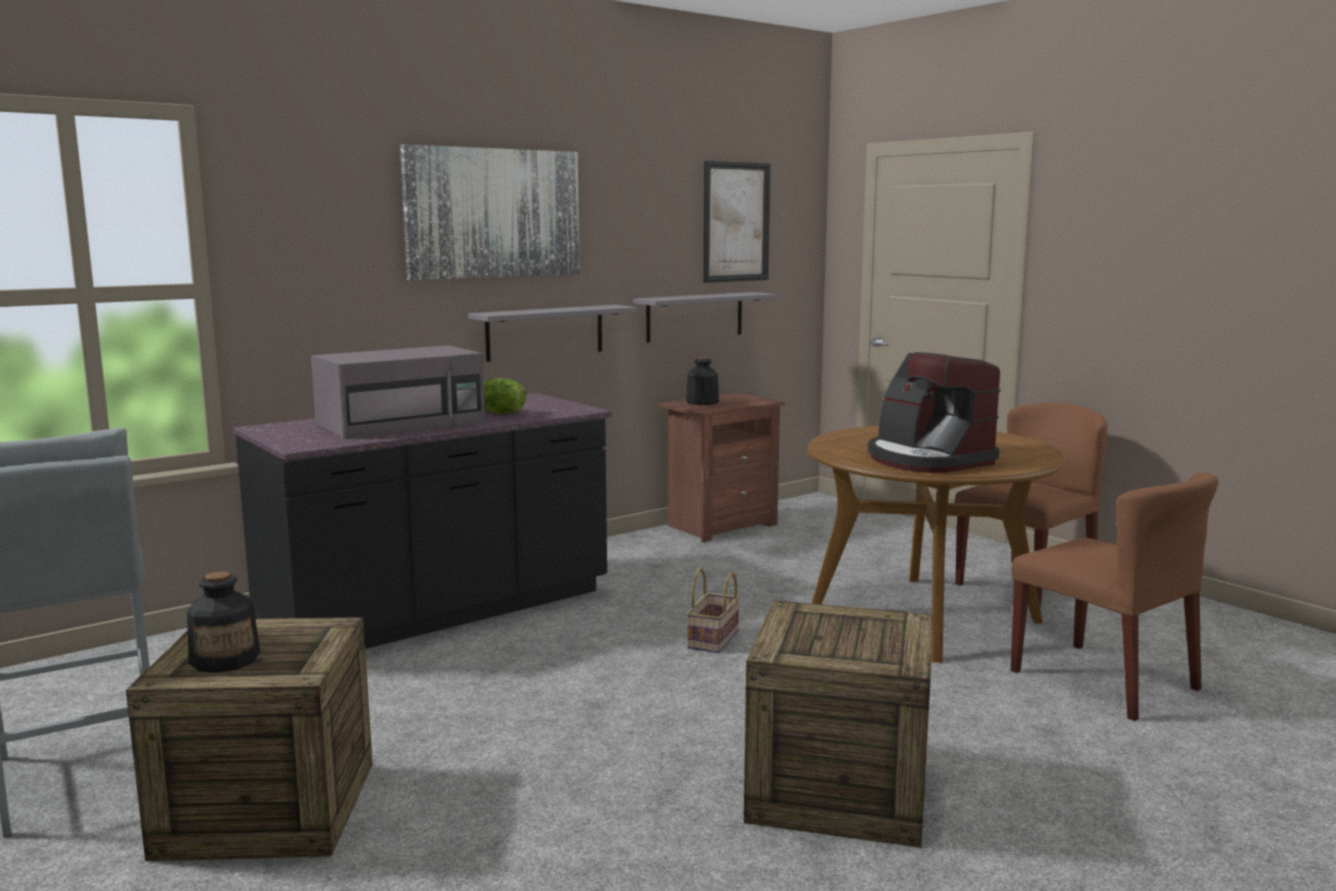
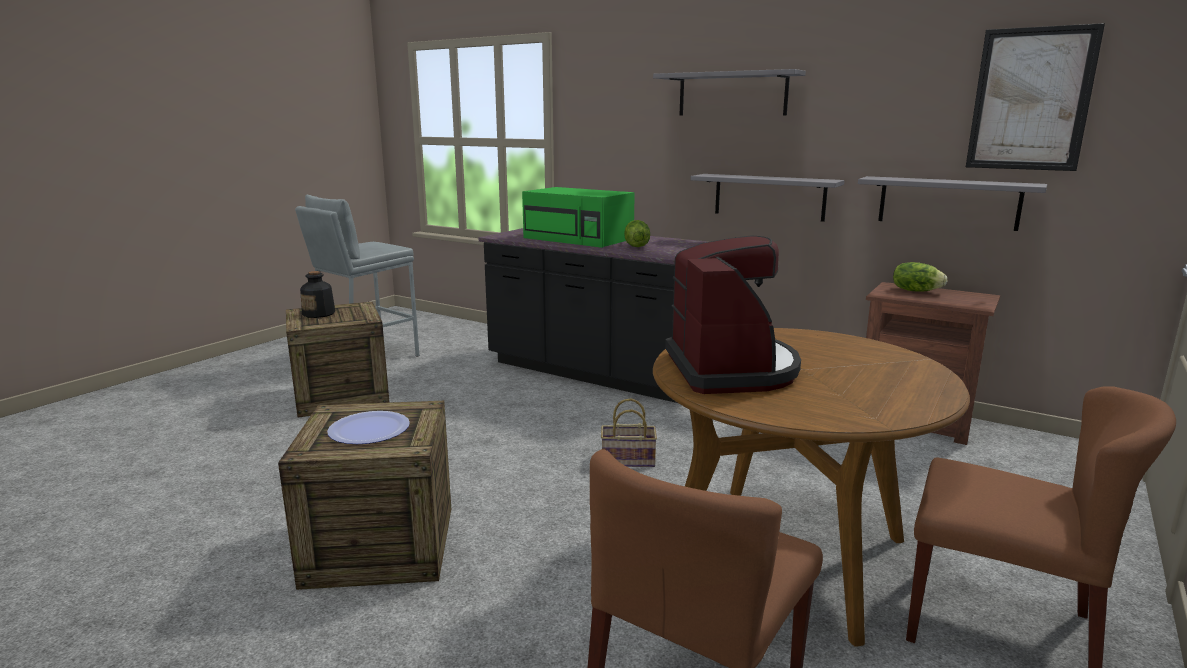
camera: 70 degrees right, 5 degrees up
(403, 423) = (579, 238): grey microwave -> green microwave
(493, 213) = (732, 94): picture -> grey shelf
(702, 402) = (915, 291): bottle -> lettuce
(850, 635) = (369, 429): none -> plate
(927, 460) = (731, 369): coffee machine -> coffee machine turned 135 degrees clockwise

